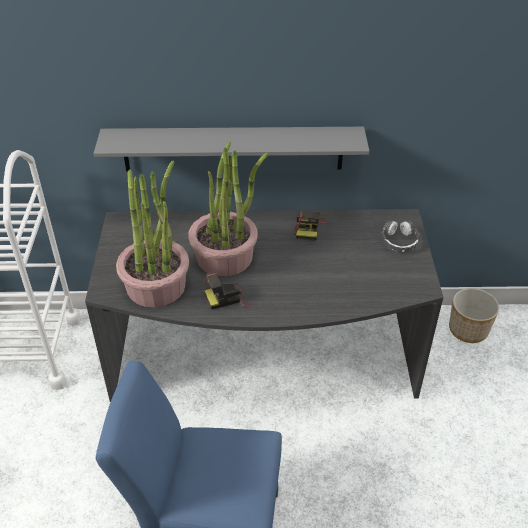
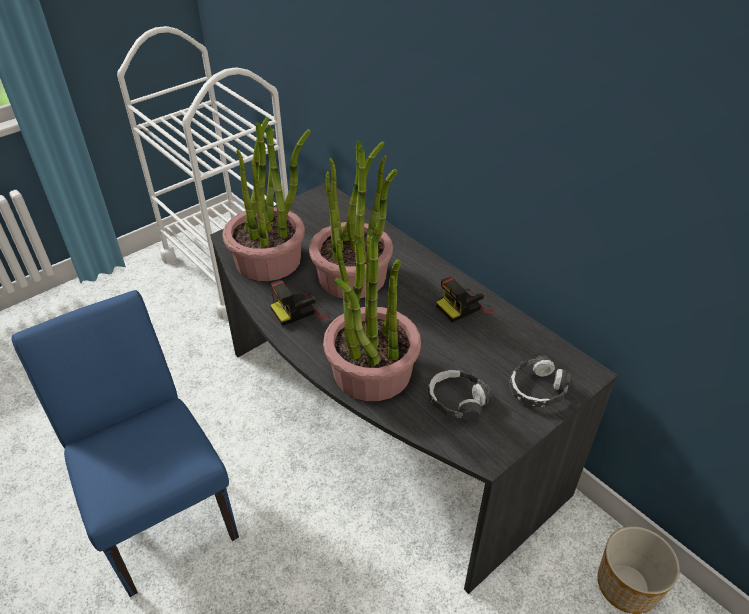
camera: 50 degrees right, 0 degrees up
(228, 298) = (300, 310): camera -> camera turned 60 degrees counterclockwise
(233, 148) = (435, 169): grey shelf -> none
(319, 296) = (371, 371): none -> potted plant
(377, 275) = (457, 400): none -> headphones

